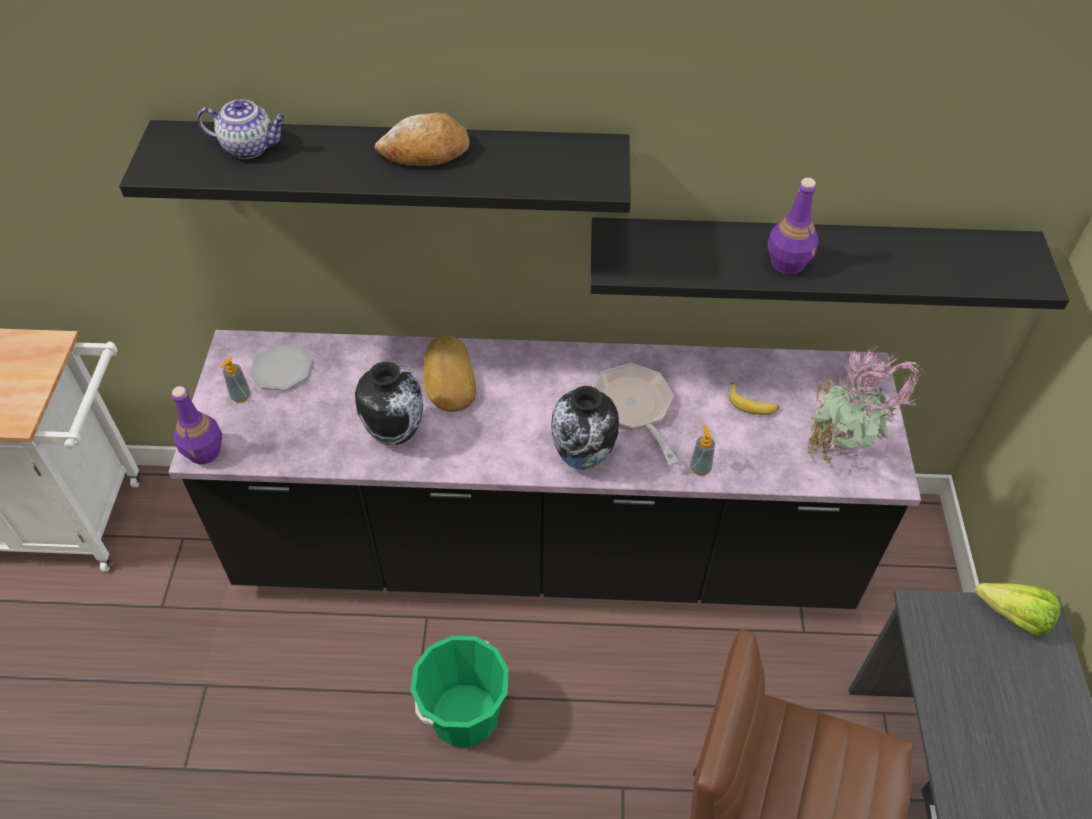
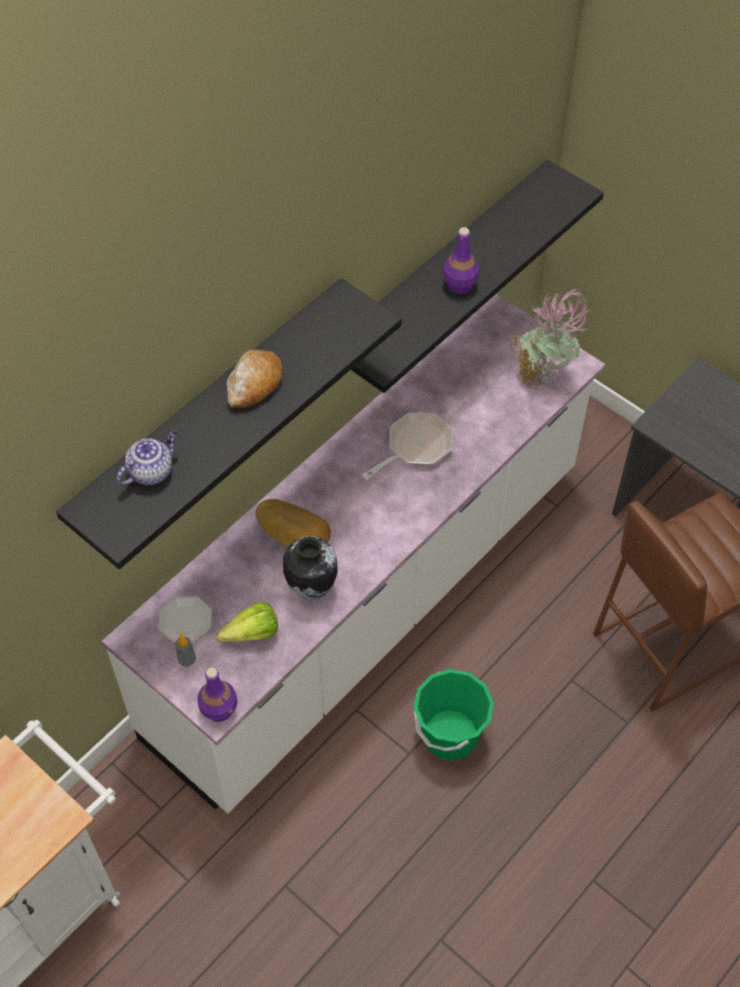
camera: 50 degrees left, 5 degrees up
(544, 551) = (370, 603): black counter -> white counter
(583, 459) = (428, 501): vase -> none
(634, 409) = (415, 447): frying pan -> frying pan turned 120 degrees clockwise
(700, 468) = (490, 447): soap dispenser -> none
(752, 404) = (468, 386): banana -> none
(1007, 613) = (688, 389): lettuce -> lettuce (247, 635)

